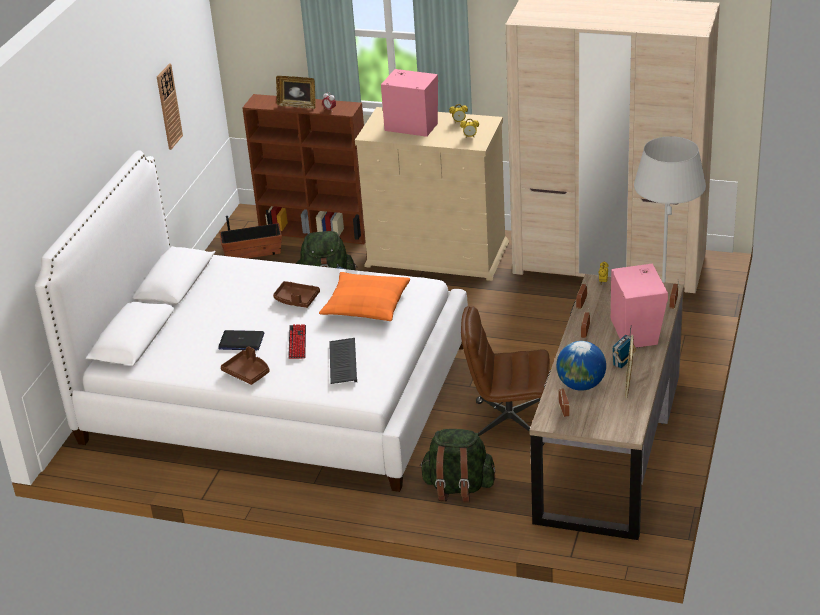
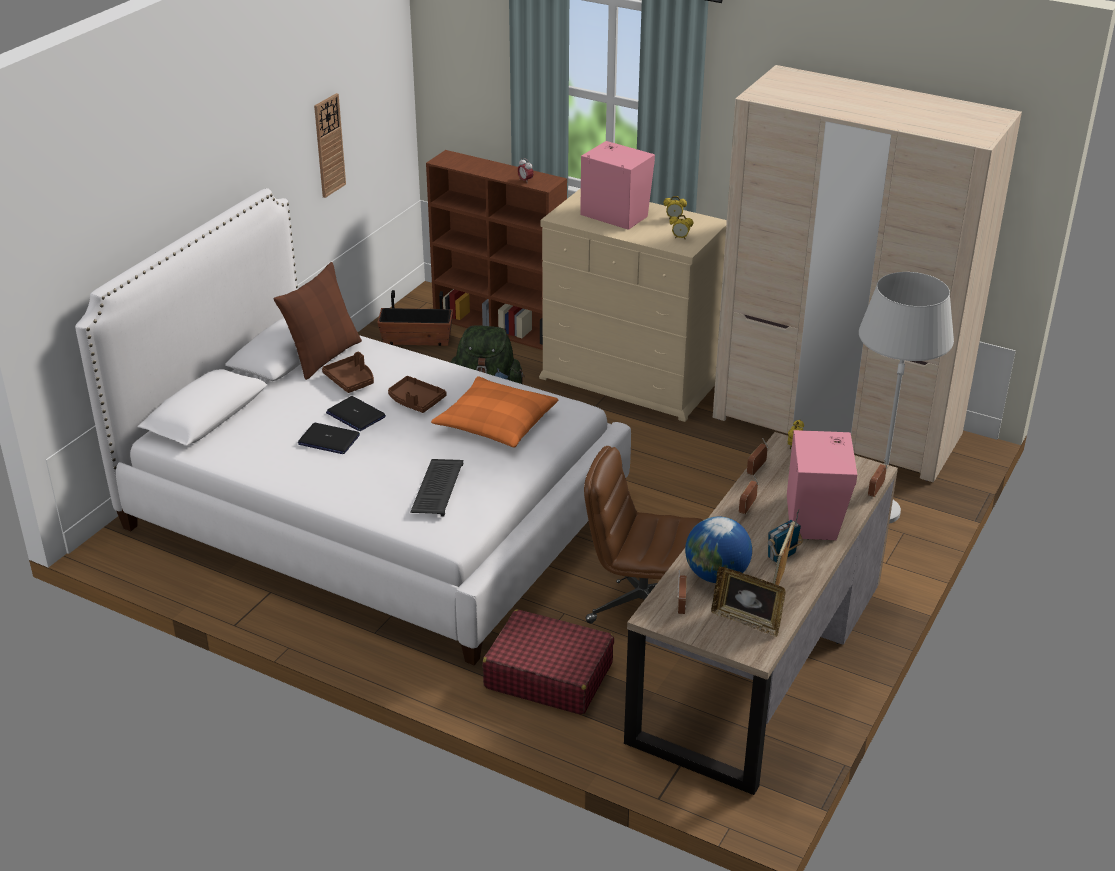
camera: 10 degrees right, 0 degrees up
(207, 278) = (323, 356): none -> brown pillow
(247, 372) = (319, 479): brown tray -> brown tray (351, 380)
(254, 319) = (355, 415): none -> laptop
(297, 105) = (490, 170): picture frame -> picture frame (746, 620)
(297, 342) = (393, 453): keyboard -> none
(458, 488) = (548, 675): green backpack -> red suitcase

